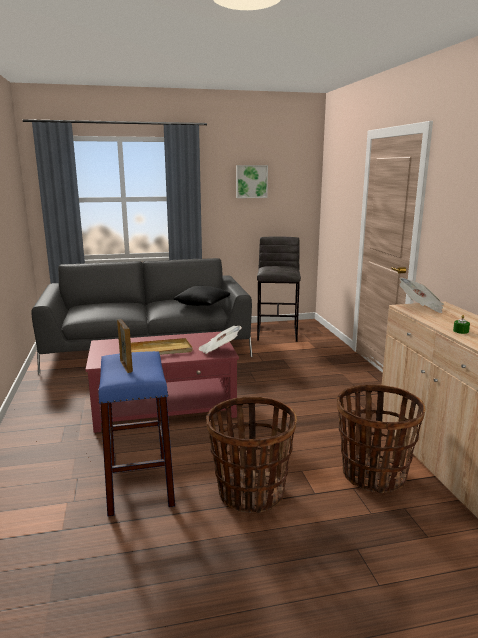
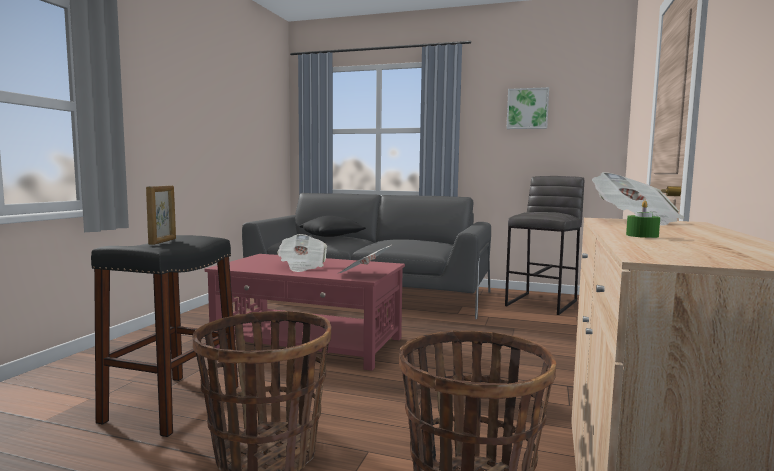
camera: 30 degrees right, 10 degrees down
(139, 484) = (173, 403): blue stool -> black stool
(160, 350) = (302, 267): beige tray -> newspaper
(203, 304) = (426, 244): black pillow -> black pillow (332, 237)

